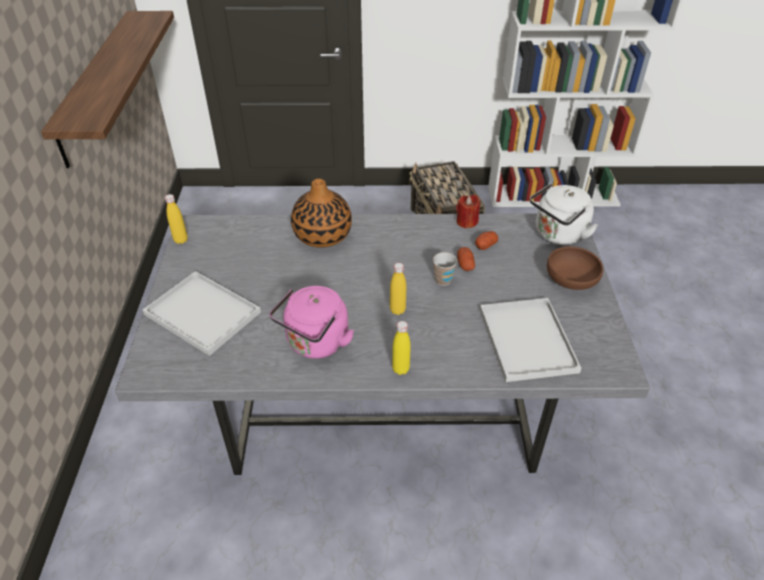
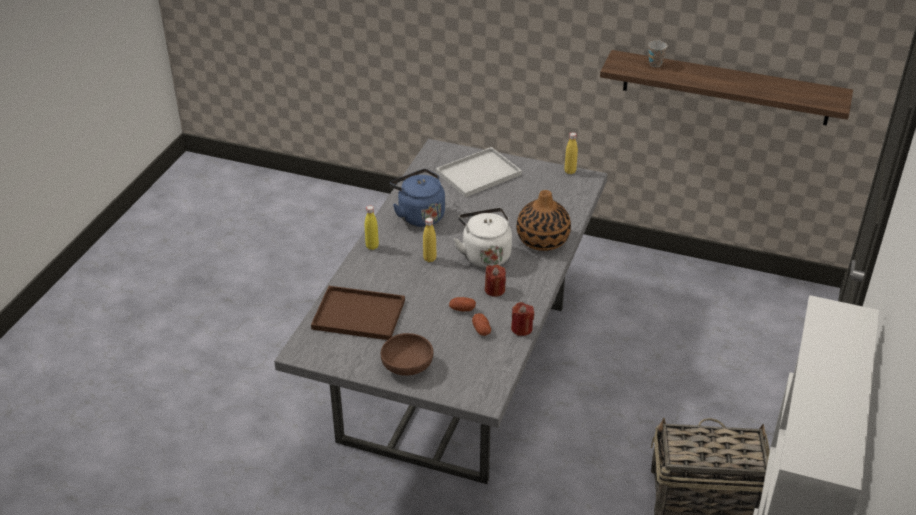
camera: 110 degrees right, 5 degrees down
(315, 344) = (419, 215): pink kettle -> blue kettle
(422, 250) = (494, 290): none -> red candle
(443, 280) = (449, 291): cup -> cup (655, 64)
(529, 341) = (356, 315): white tray -> brown tray
(558, 235) = (472, 383): white kettle -> white kettle (485, 254)

